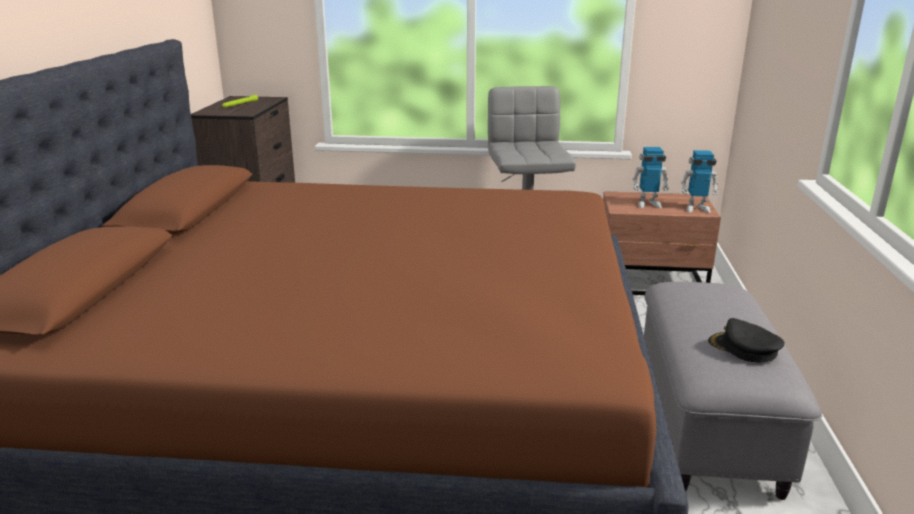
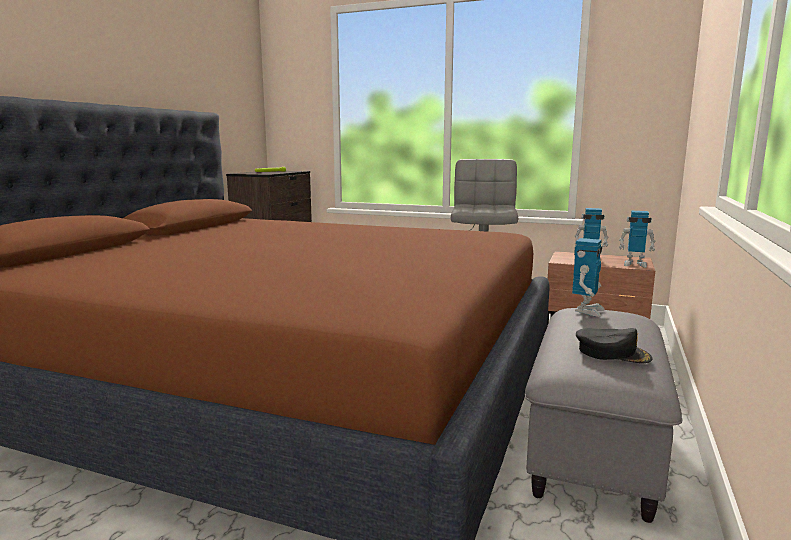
camera: 15 degrees right, 10 degrees down
(688, 289) = (587, 311): none -> toy robot
(744, 348) = (612, 353): black cap -> black cap turned 150 degrees clockwise

